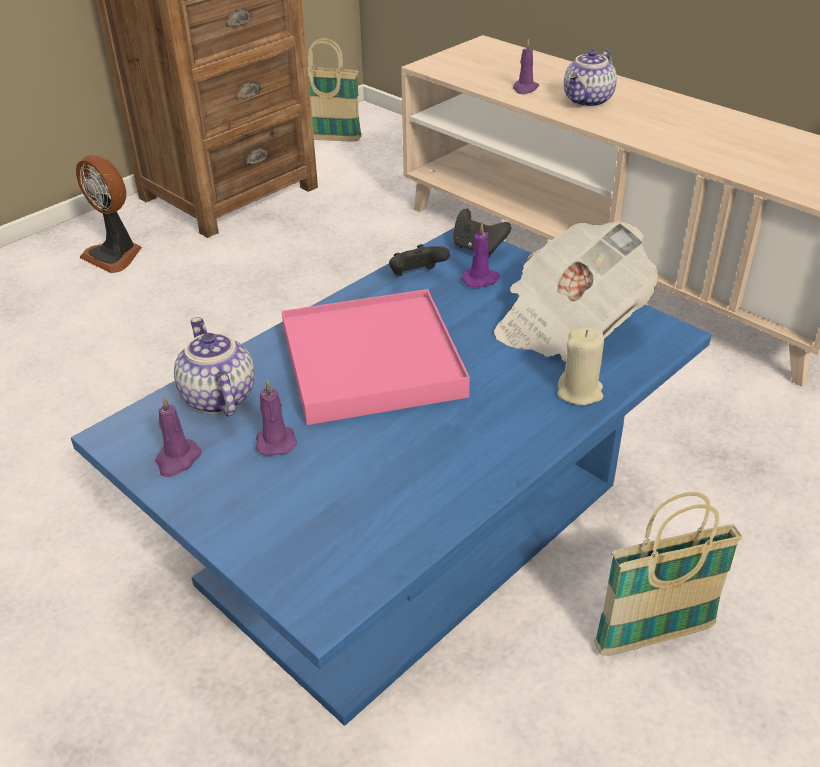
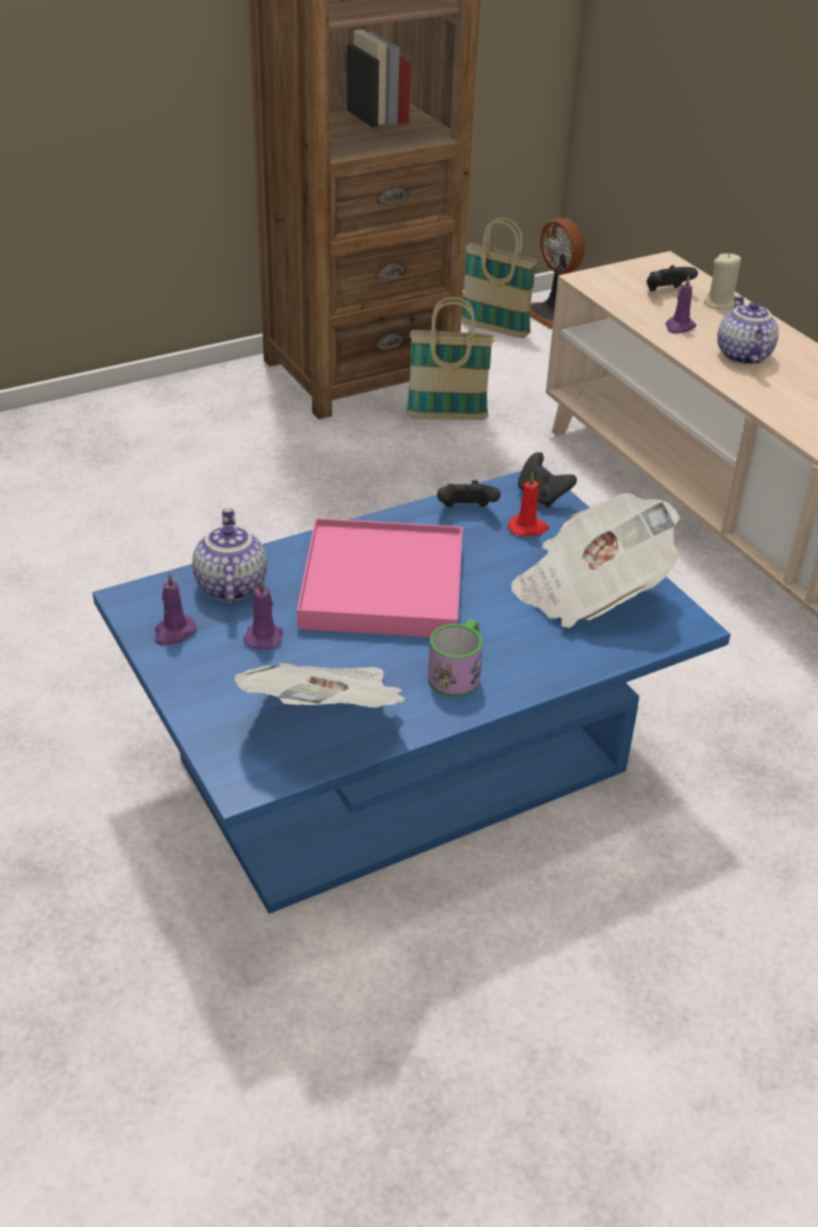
camera: 15 degrees right, 0 degrees up
(115, 255) = (218, 419): fan -> fan (552, 314)
(380, 511) = (327, 718): none -> newspaper
(481, 279) = (528, 528): purple candle -> red candle
(488, 431) = (458, 673): none -> mug
(499, 65) = (666, 292): none -> black game controller
(580, 392) = (564, 659): beige candle -> beige candle (720, 303)
(588, 101) = (741, 355): teapot -> teapot turned 120 degrees clockwise
(654, 637) = (593, 919): basket -> basket (446, 417)

